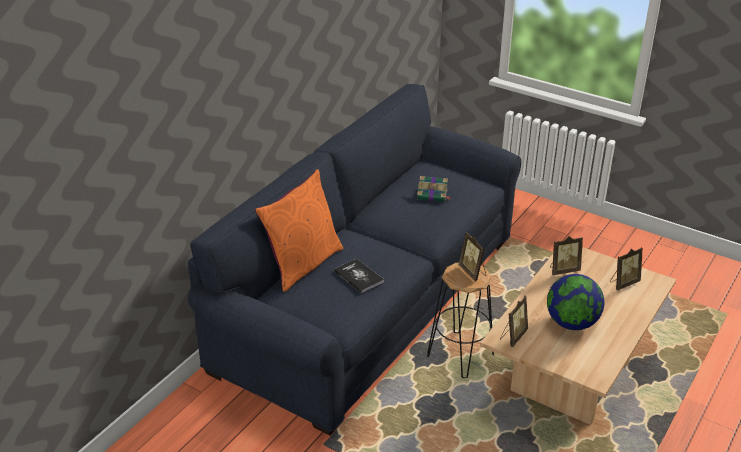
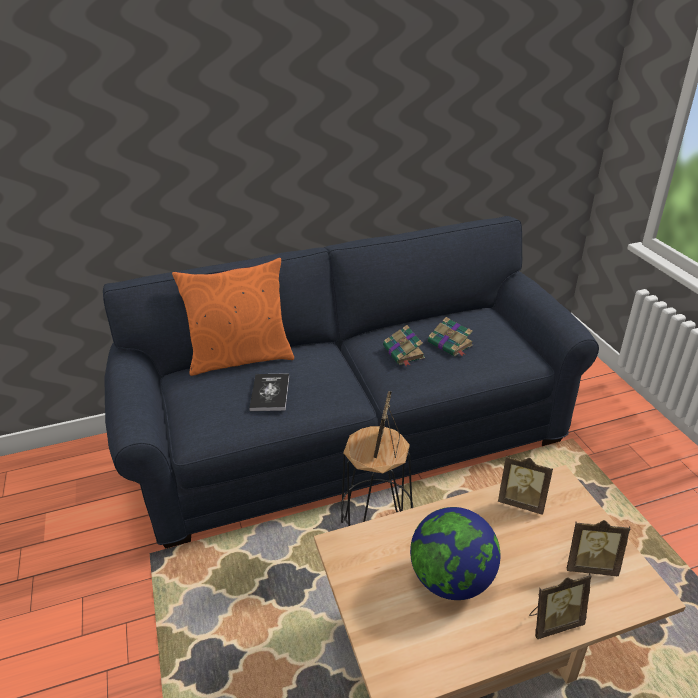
camera: 40 degrees right, 0 degrees up
(410, 213) = (404, 353): none -> book
(512, 336) = (358, 551): picture frame -> picture frame (553, 622)

